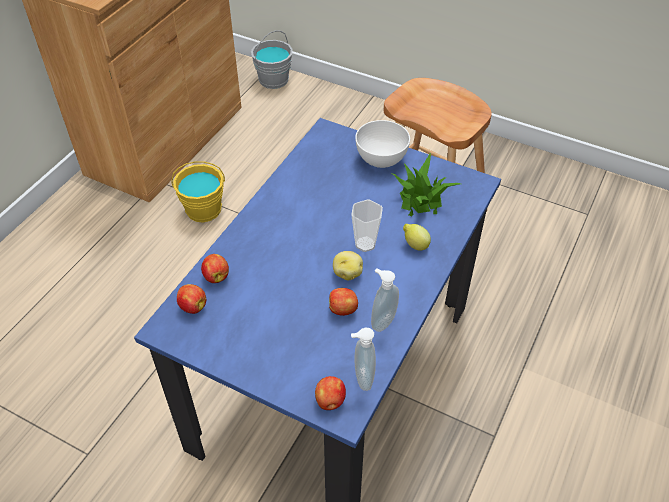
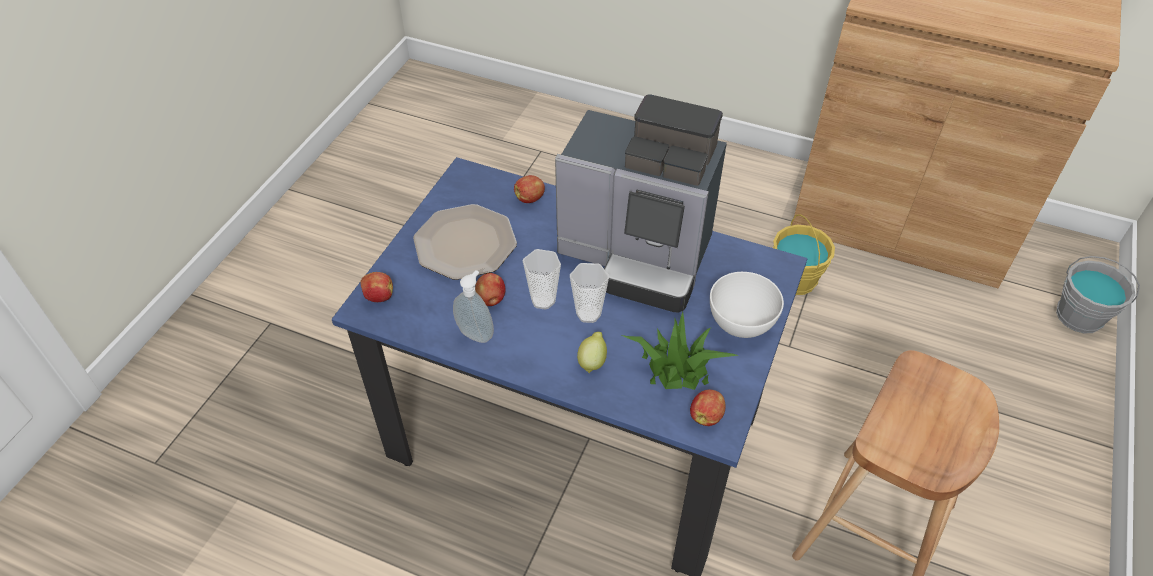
camera: 85 degrees right, 0 degrees up
(192, 306) = (491, 188): apple -> apple (706, 416)
(269, 328) = (465, 244): none -> plate
(304, 207) = (639, 256): none -> coffee machine
(347, 273) = (543, 300): potato -> cup
(361, 378) = (404, 319): soap dispenser -> none

